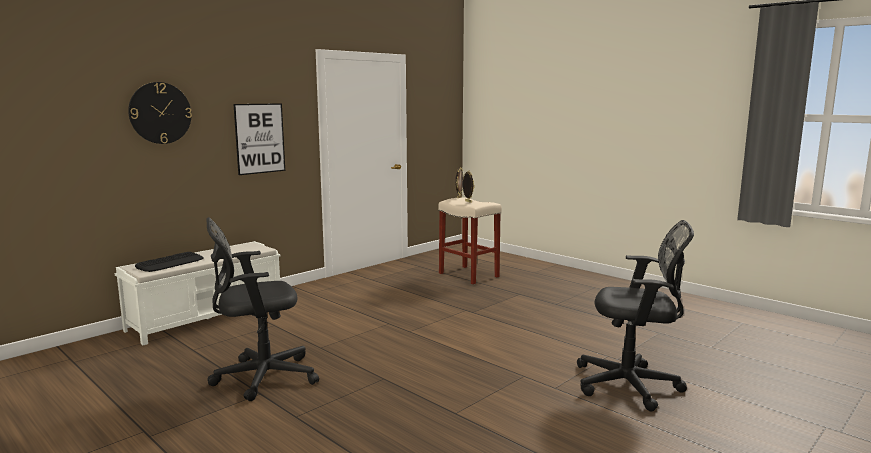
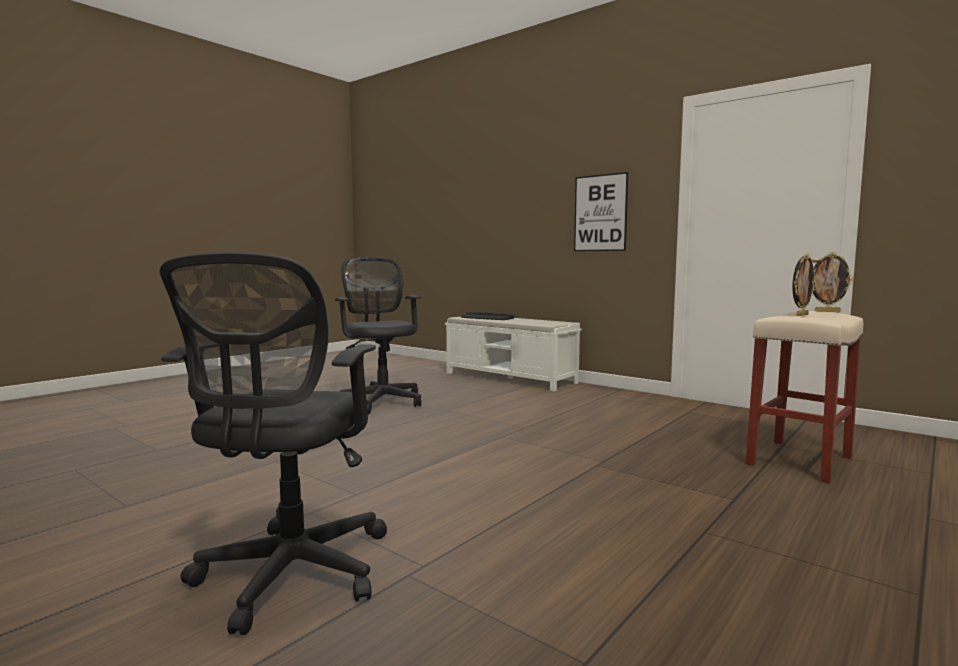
camera: 85 degrees right, 5 degrees down
(160, 113) = (516, 190): wall clock -> none

